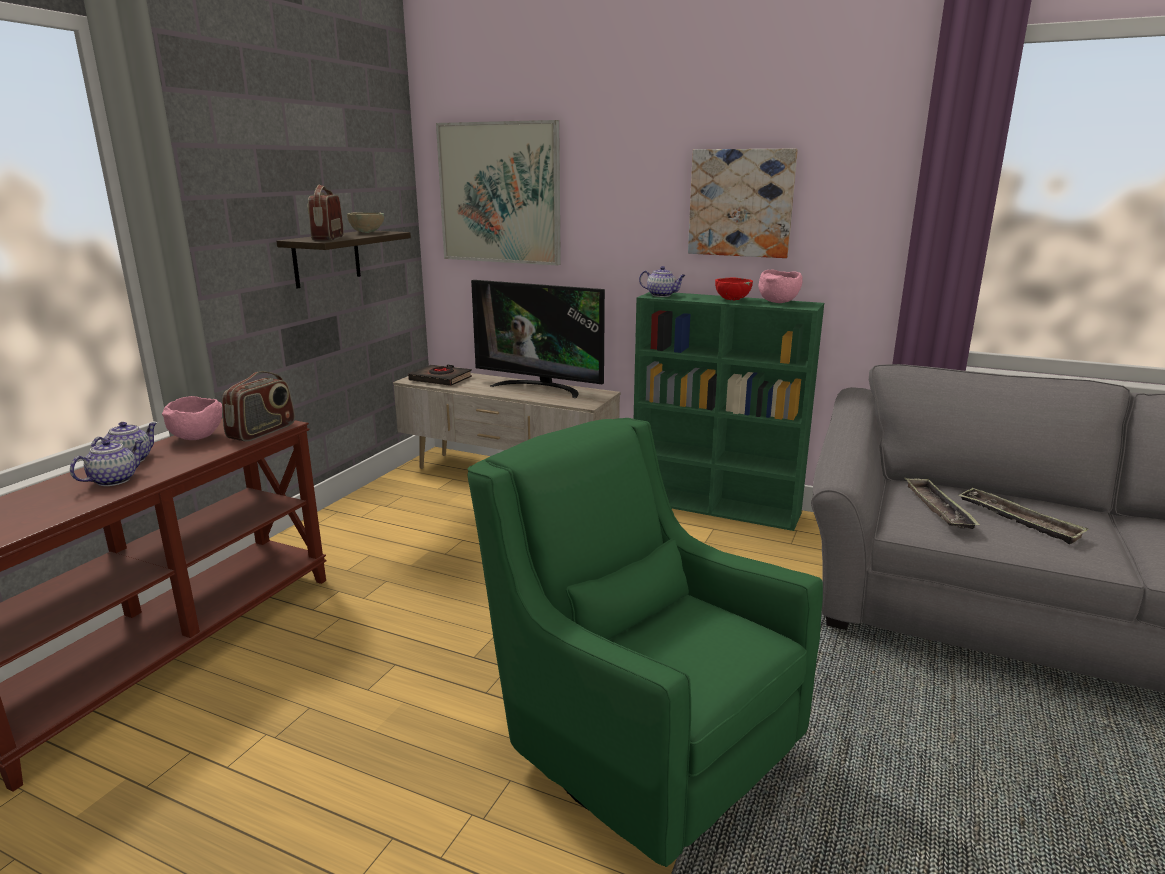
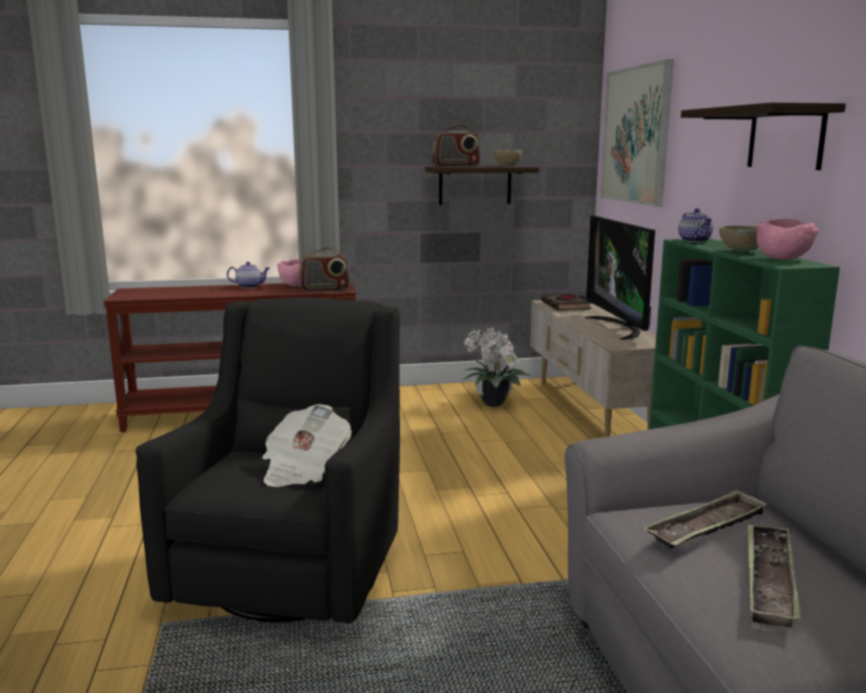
camera: 55 degrees right, 5 degrees down
(114, 480) = (222, 291): teapot -> none
(327, 238) = (456, 166): radio -> radio turned 150 degrees counterclockwise
(425, 505) = (494, 404): none -> potted plant
(636, 745) = (295, 570): green armchair -> black armchair
(705, 620) = (303, 469): none -> newspaper
(732, 300) = (741, 251): red bowl -> beige bowl
(741, 203) = (785, 138): picture -> shelf

